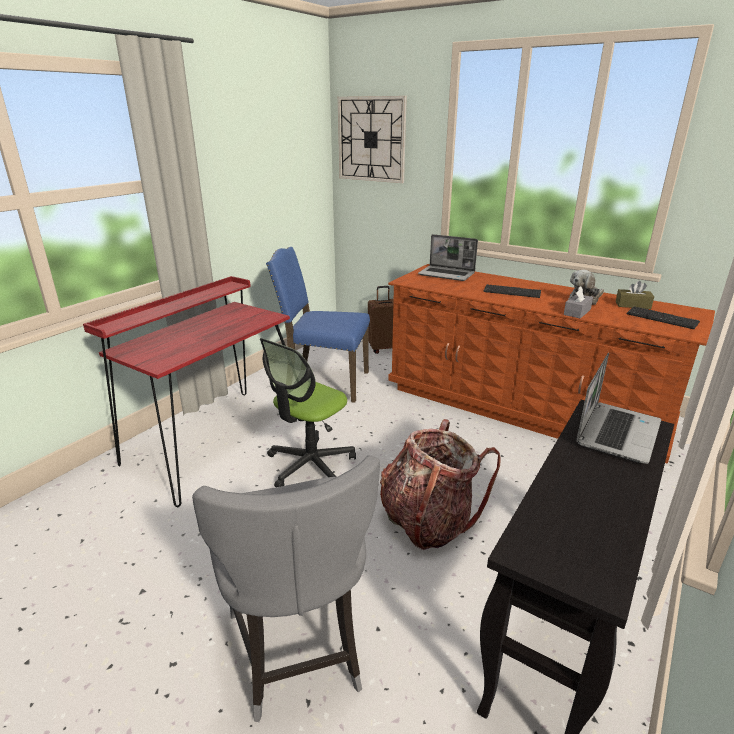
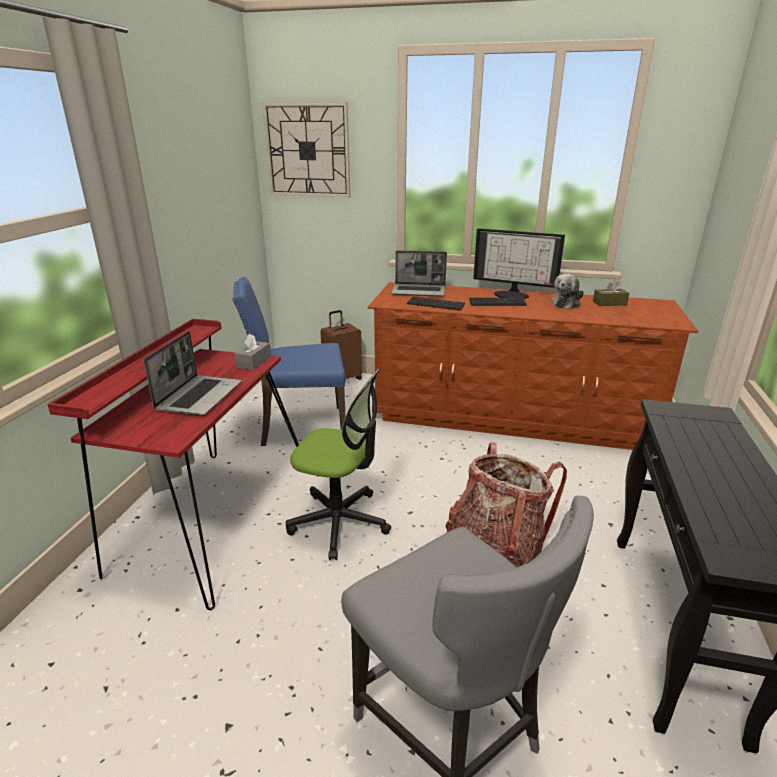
camera: 20 degrees left, 0 degrees up
(310, 465) = (340, 522): office chair -> office chair turned 90 degrees counterclockwise
(536, 286) = (512, 294): none -> monitor
(577, 312) = (571, 315): grey tissue box -> grey tissue box (254, 362)
(617, 432) = (697, 424): laptop -> laptop (199, 396)
(661, 319) = (643, 313): keyboard -> keyboard (435, 305)

